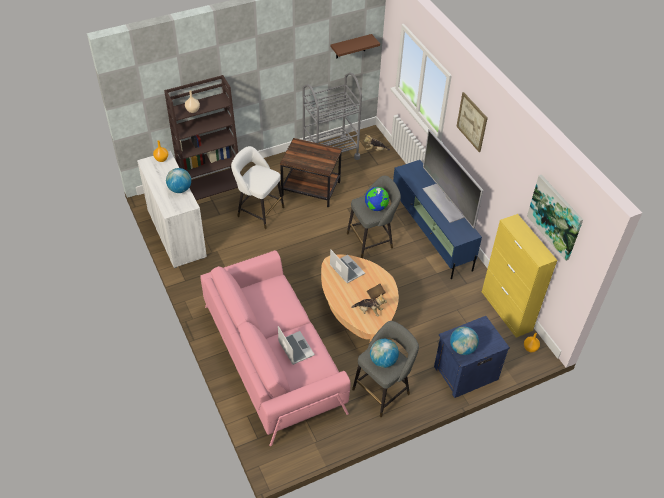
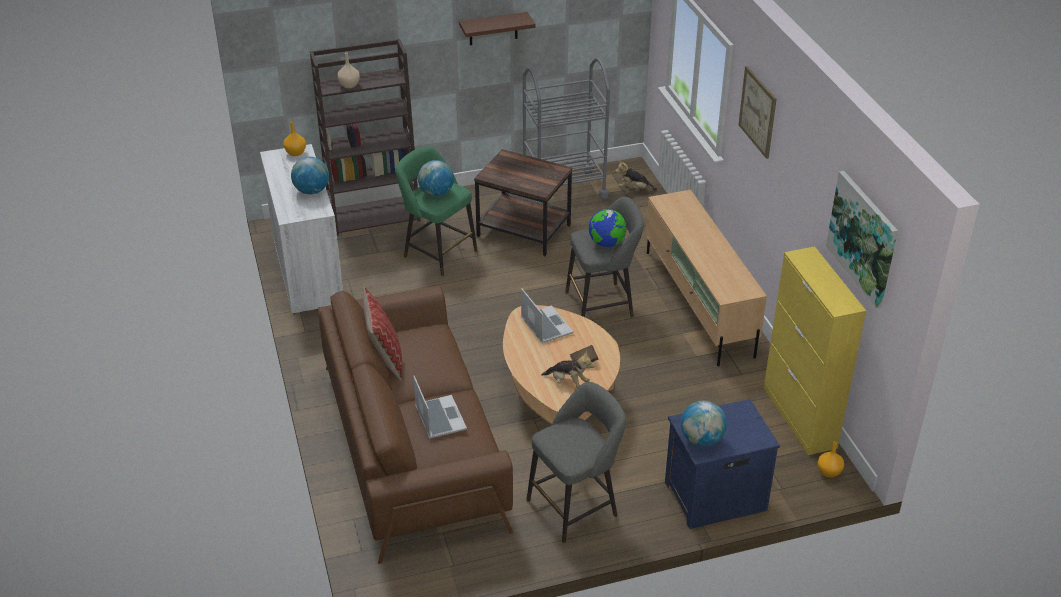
camera: 10 degrees right, 10 degrees down
(251, 307) = (385, 359): none -> pillow
(258, 211) = (437, 252): white stool -> green stool
(273, 357) = (413, 445): pink sofa -> brown sofa
(350, 46) = (600, 20): brown shelf -> brown shelf (493, 29)
(383, 361) = (569, 443): globe -> globe (436, 193)
(431, 234) = (698, 303): blue tv stand -> beige tv stand
(443, 202) = (715, 246): television -> none

